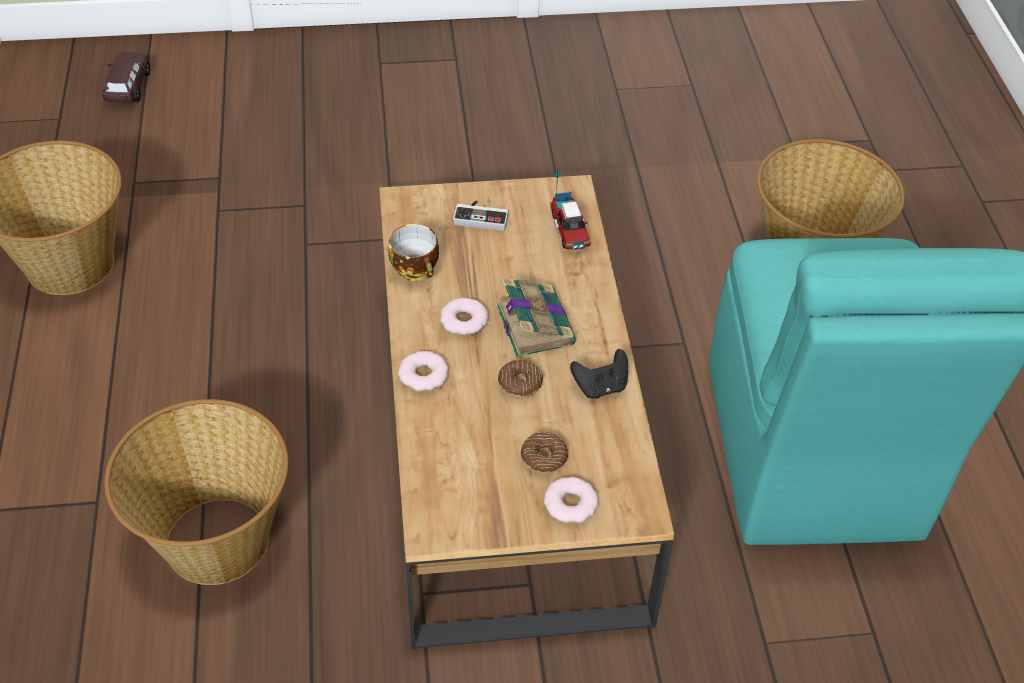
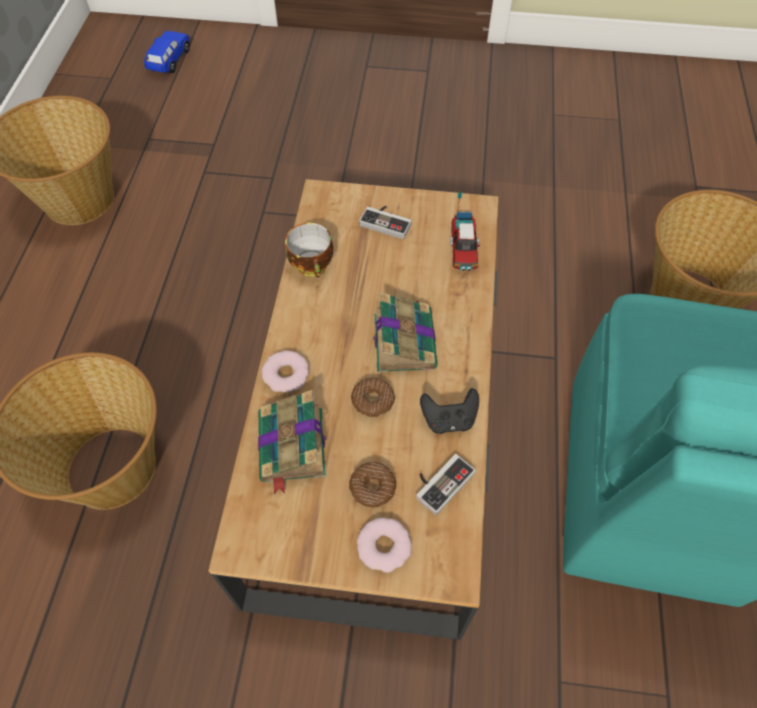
camera: 15 degrees right, 10 degrees up
(128, 87) = (169, 60): brown toy car -> blue toy car
(452, 438) = (292, 447): none -> book
(464, 321) = (340, 324): donut -> none
(608, 441) = (440, 481): none -> game controller

